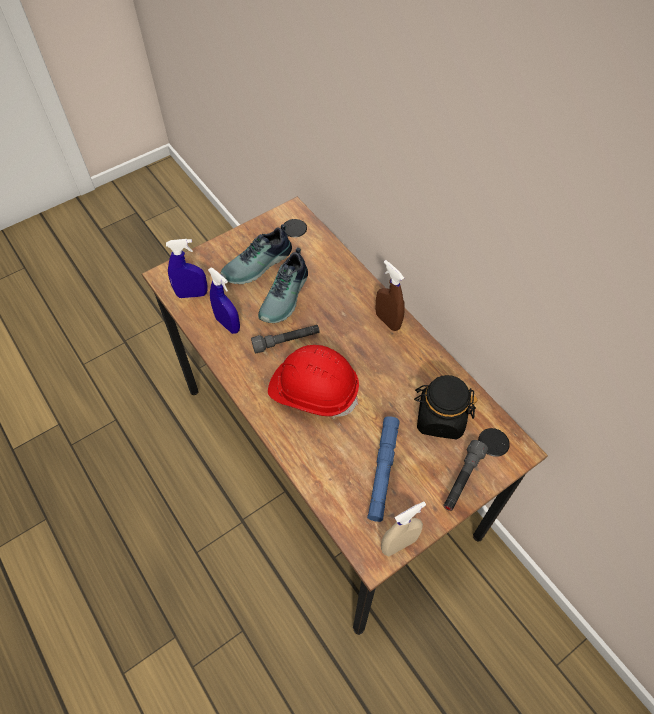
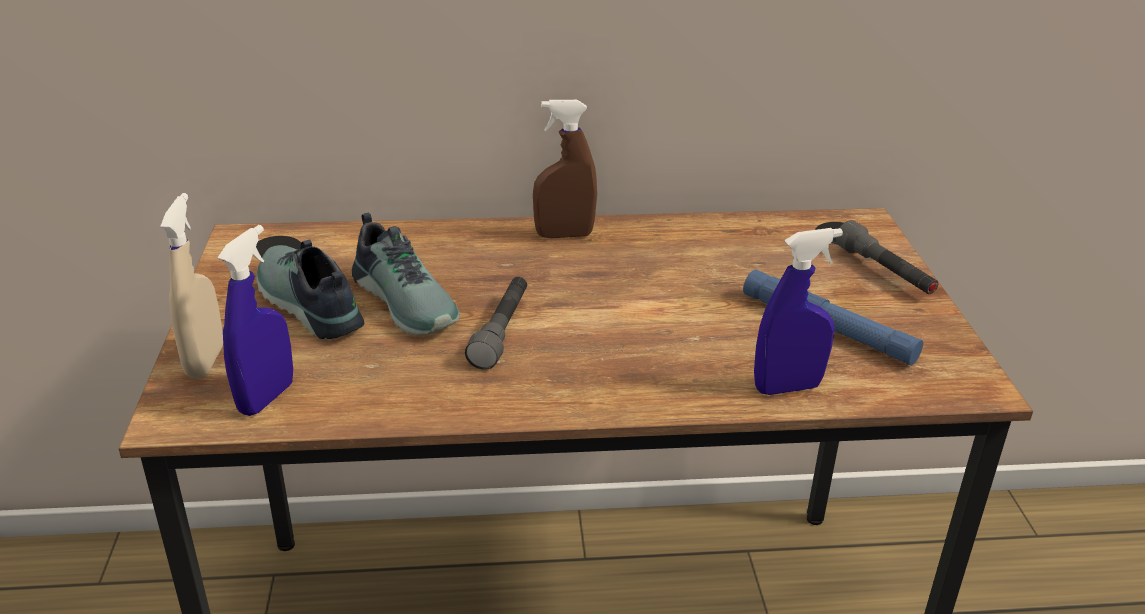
camera: 60 degrees left, 25 degrees down
(228, 324) = (392, 379): blue spray bottle -> blue spray bottle (787, 387)
(258, 265) = (306, 304): shoe -> shoe turned 150 degrees clockwise
(313, 391) = (628, 339): red hard hat -> none
(399, 544) = (964, 357): beige spray bottle -> beige spray bottle (205, 361)
(440, 418) = (772, 254): black jar -> none

